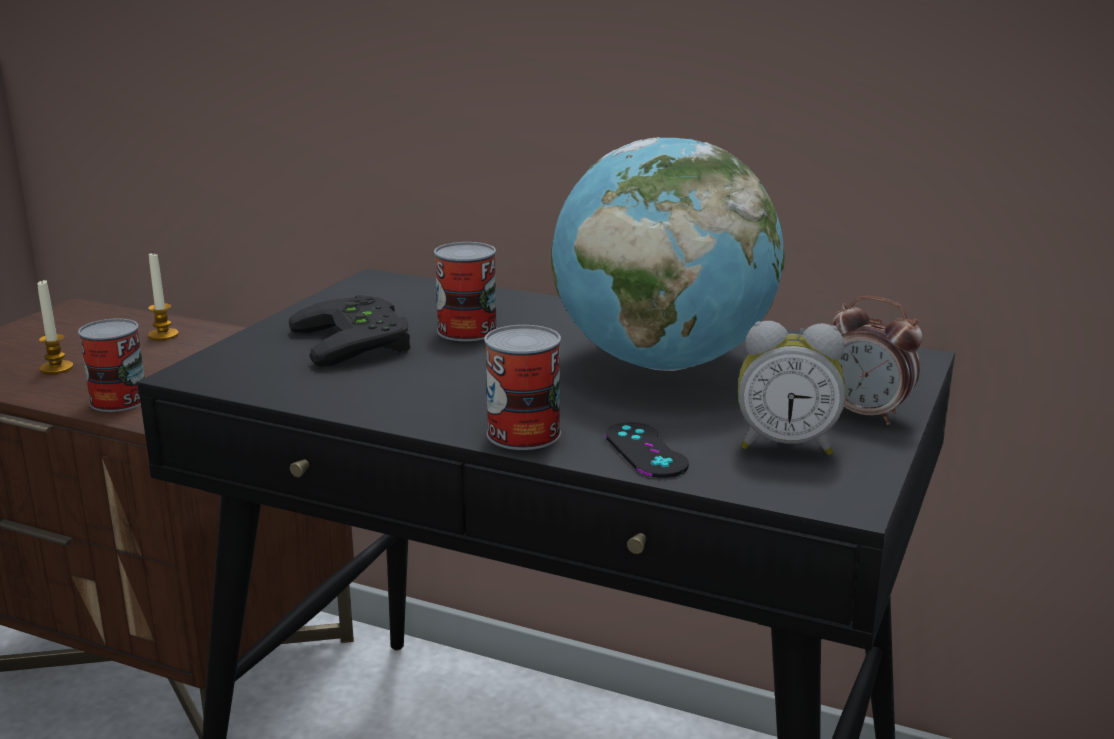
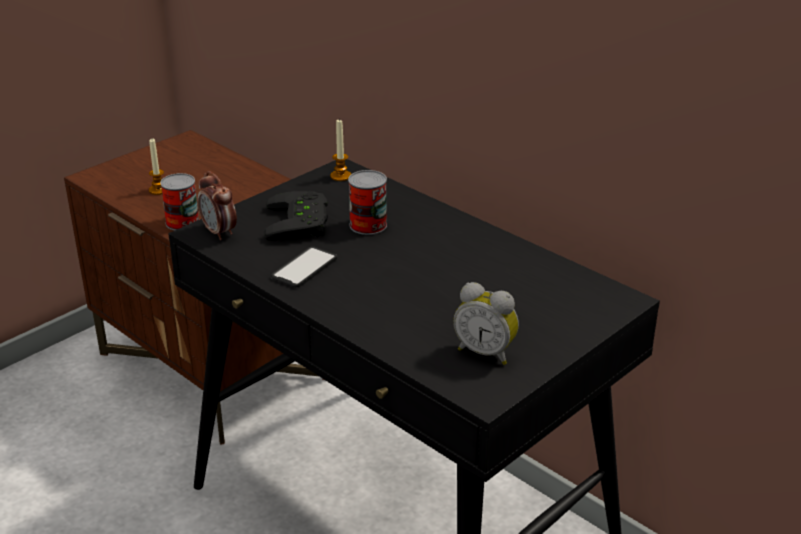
camera: 20 degrees right, 10 degrees up
(163, 335) = (228, 172): candle -> candle (340, 176)
(407, 390) = (304, 268): none -> phone
(523, 434) = (346, 314): can -> none
(645, 450) = (404, 339): black game controller -> none
(662, 363) = (464, 274): globe -> none
(867, 415) = (553, 340): alarm clock -> alarm clock (219, 232)

